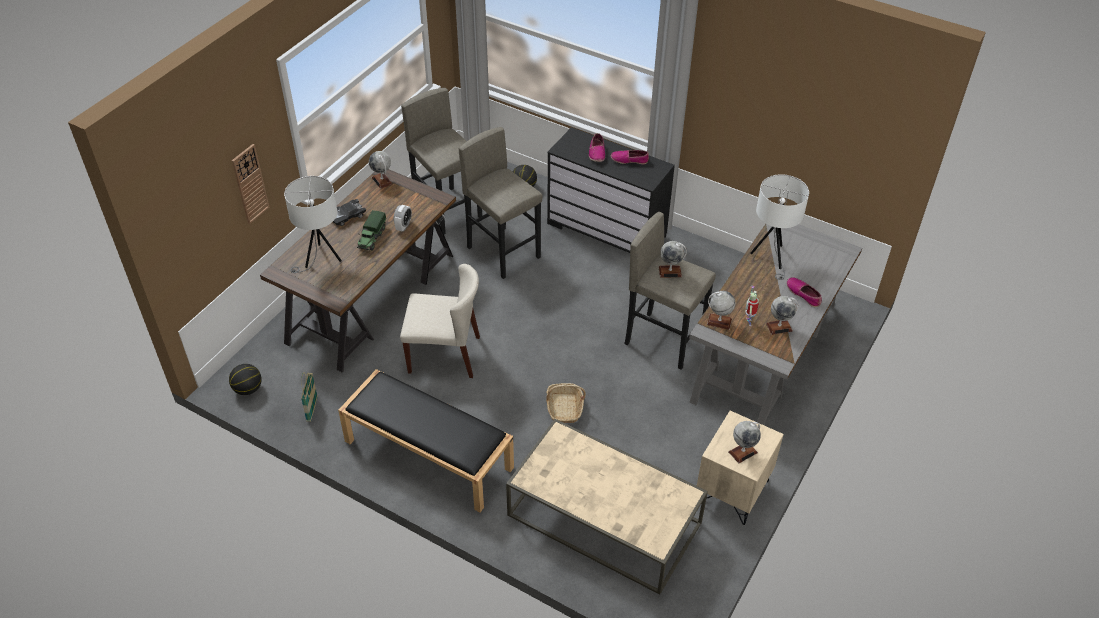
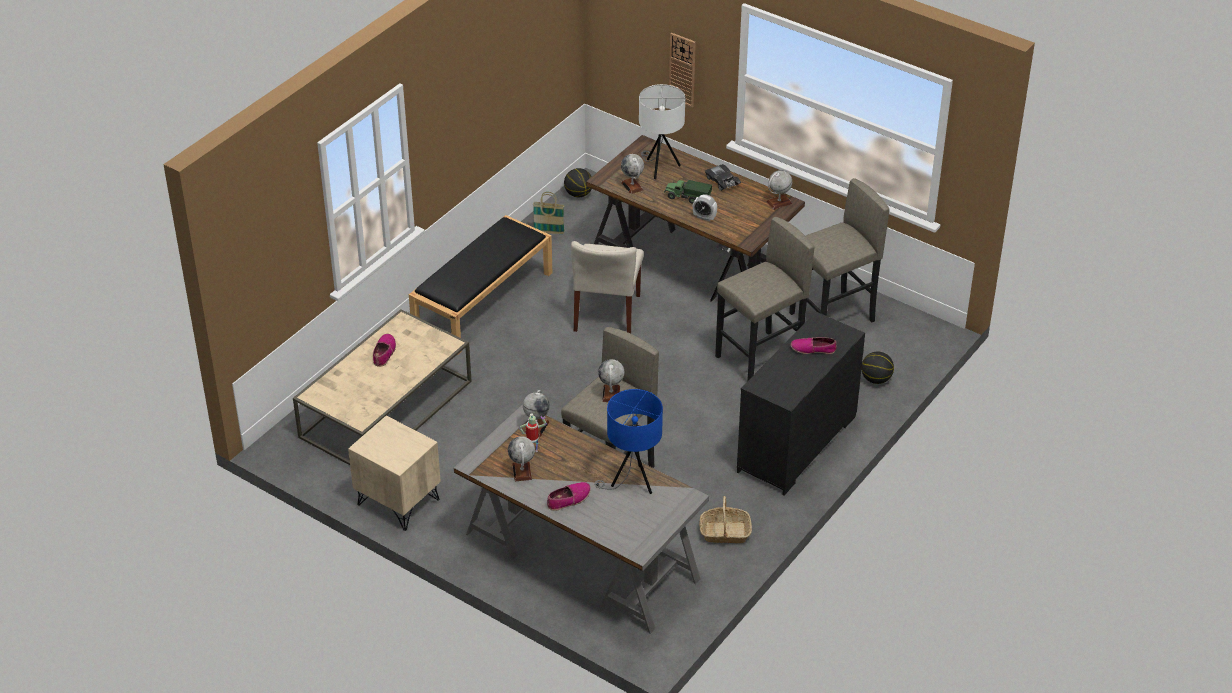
camera: 95 degrees right, 5 degrees down
(564, 408) = (524, 392): basket -> basket (725, 532)
(629, 160) = (799, 374): shoe -> shoe (384, 353)
(743, 452) = (383, 443): globe -> globe (632, 186)
(771, 258) = (631, 482): white table lamp -> blue table lamp

